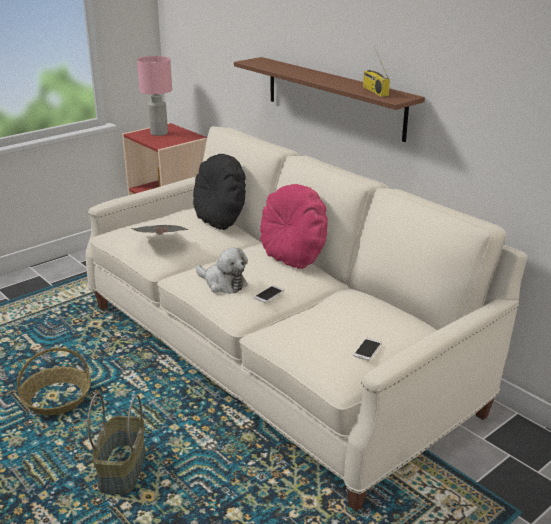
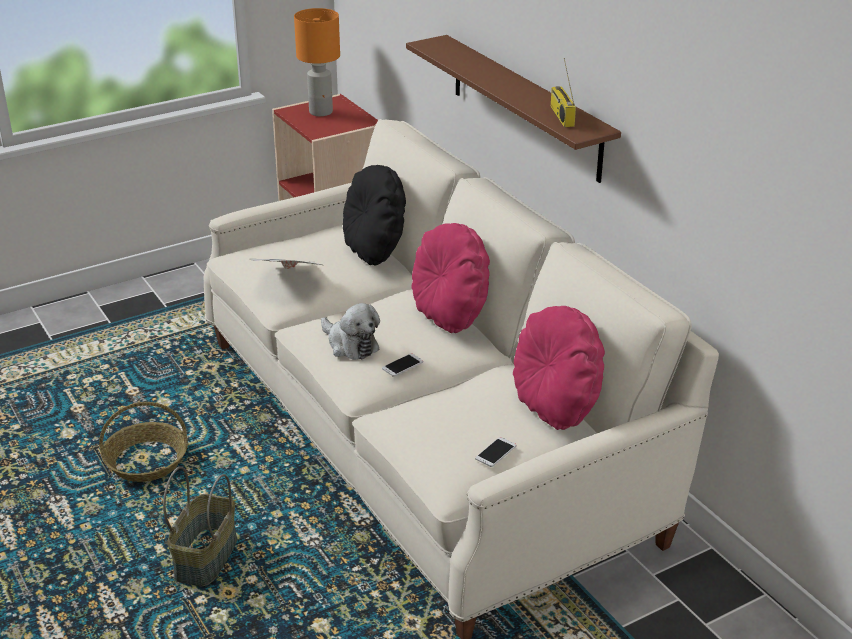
camera: 10 degrees right, 5 degrees up
(159, 133) = (320, 112): pink table lamp -> orange table lamp
(399, 314) = (555, 409): none -> pink pillow

